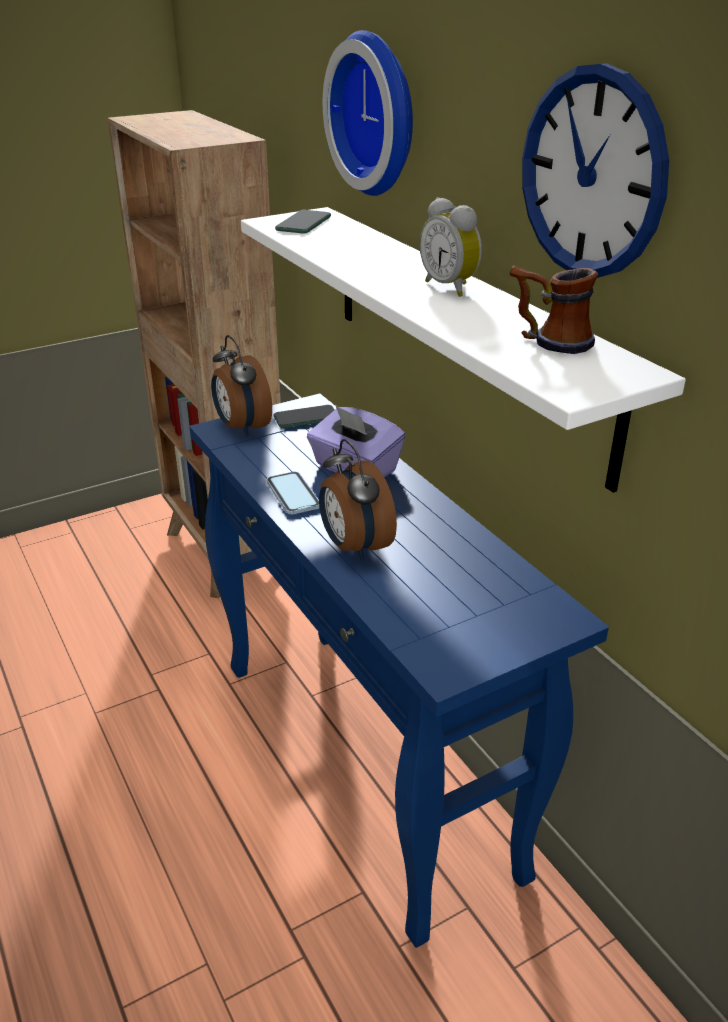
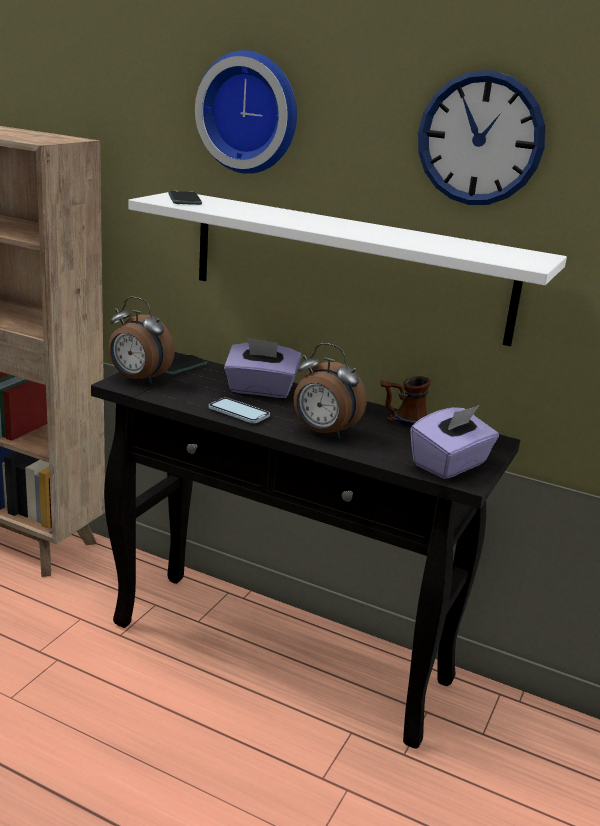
camera: 35 degrees left, 10 degrees down
(366, 766) = (283, 653): blue console table -> black console table
(451, 287) = (364, 227): alarm clock -> none
(454, 639) = (450, 465): none -> purple tissue box
(548, 341) = (472, 246): mug -> mug (402, 421)

